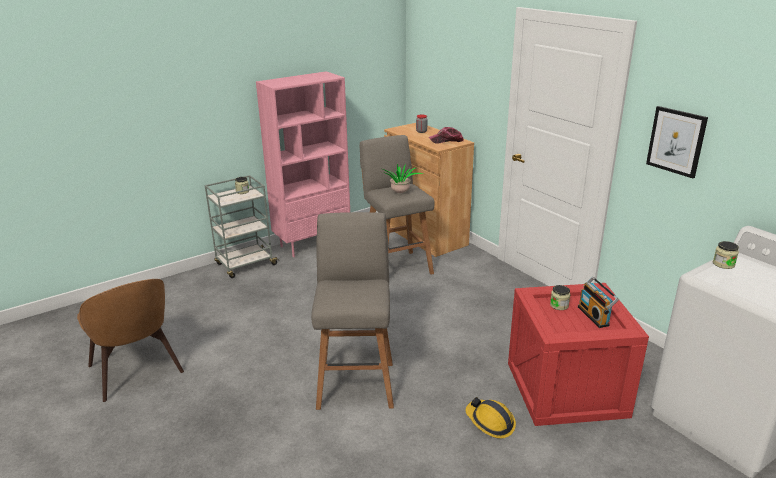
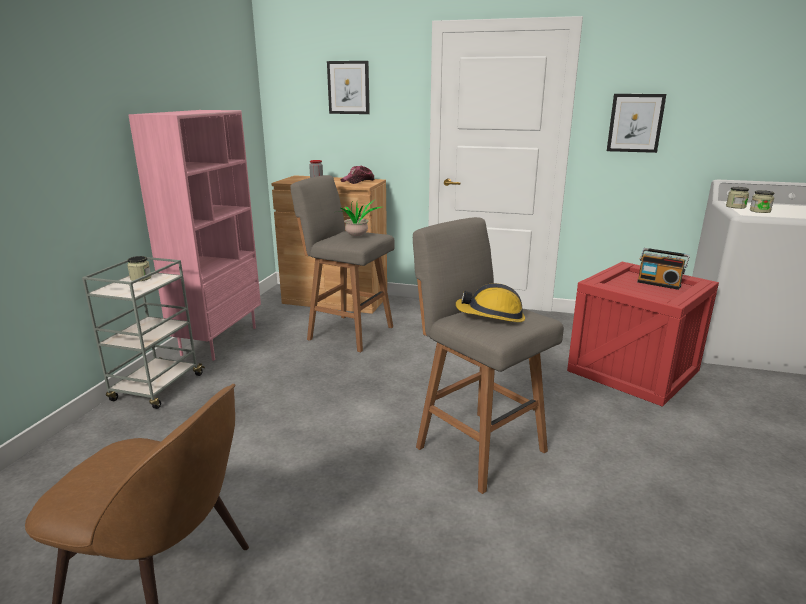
camera: 40 degrees left, 5 degrees down
(457, 56) = (348, 87): none -> picture
(490, 422) = (632, 420): hard hat -> hard hat (491, 316)
(559, 305) = (625, 285): jar -> jar (760, 211)

